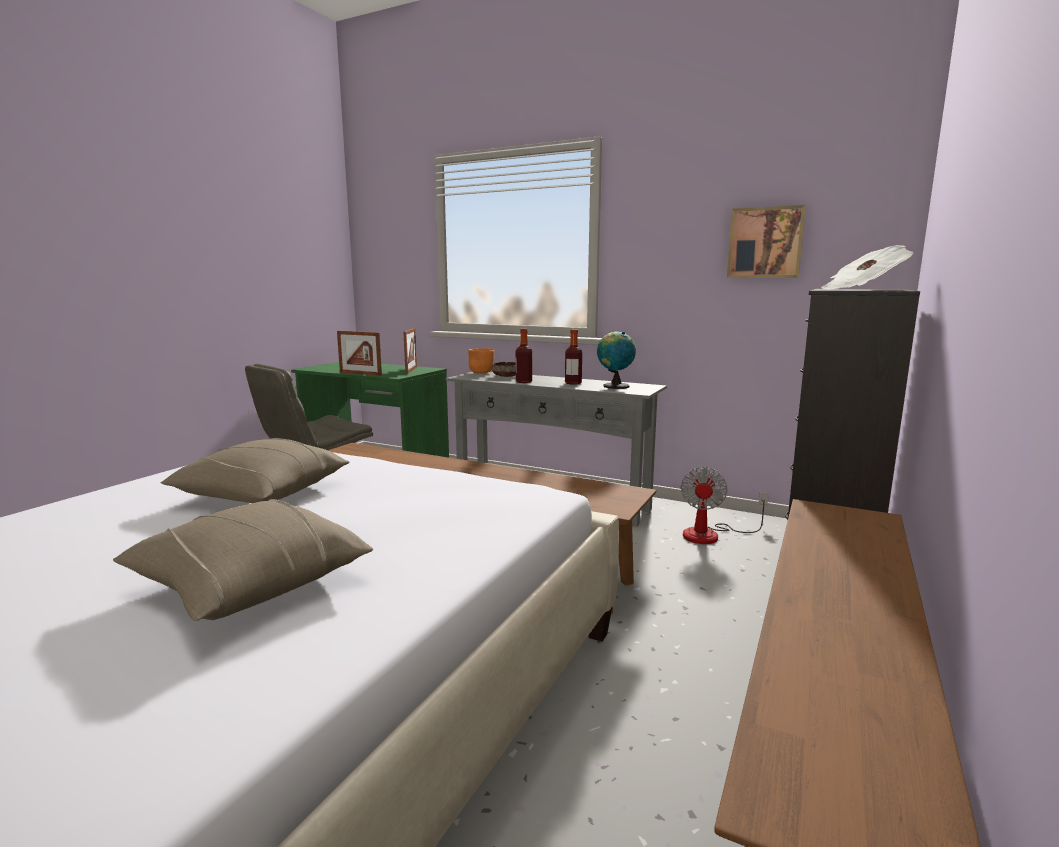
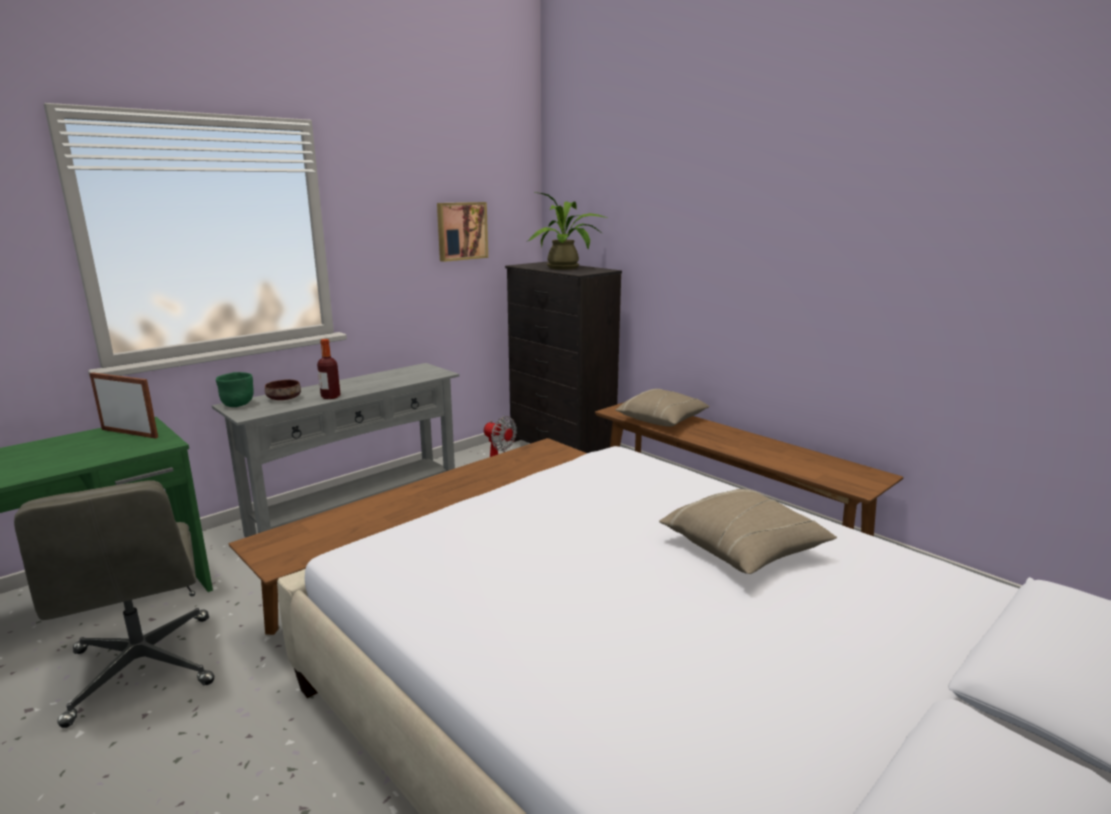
camera: 70 degrees left, 5 degrees up
(262, 494) = (544, 552): beige pillow -> beige pillow (662, 420)
(360, 373) = (92, 462): picture frame -> none
(482, 373) = (238, 404): orange bowl -> green bowl
(573, 383) = (369, 383): bottle -> none
(614, 386) = (406, 375): globe -> none
(861, 289) = (567, 268): newspaper -> potted plant

